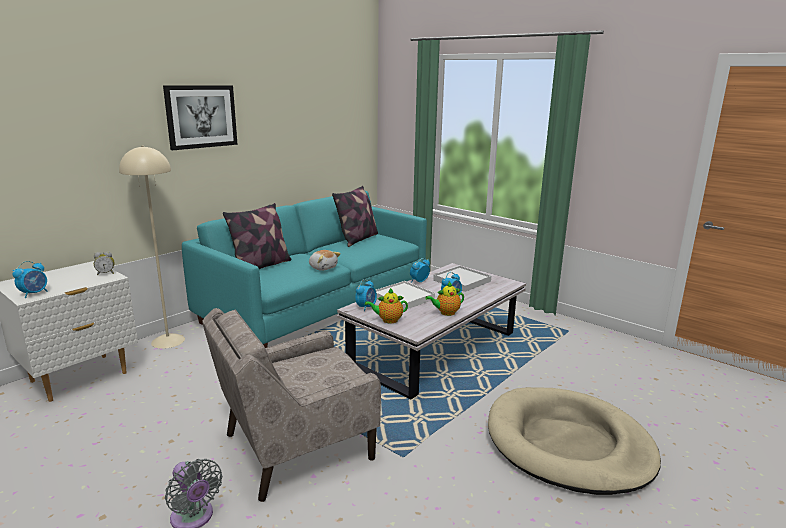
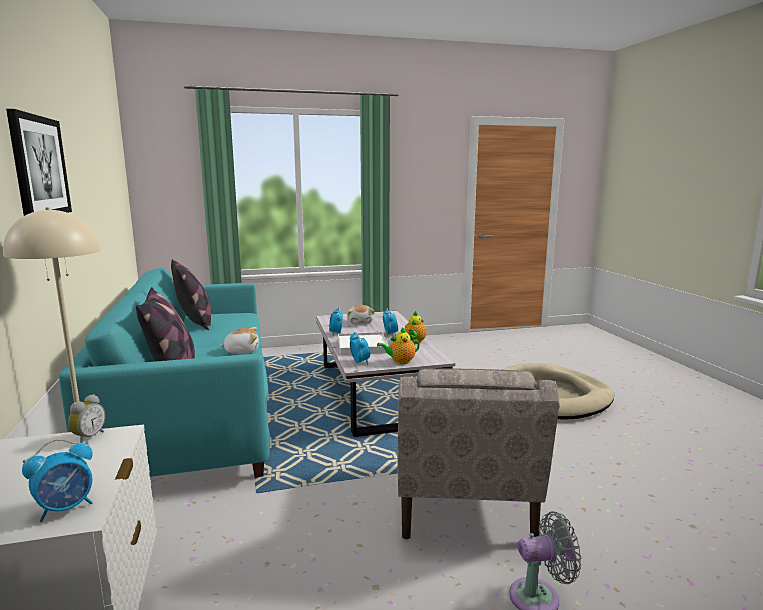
camera: 55 degrees left, 5 degrees down
(34, 293) = (66, 508): alarm clock -> alarm clock turned 75 degrees clockwise
(388, 320) = (400, 361): teapot -> teapot turned 45 degrees clockwise
(462, 281) = (360, 322): white tray -> plush toy

